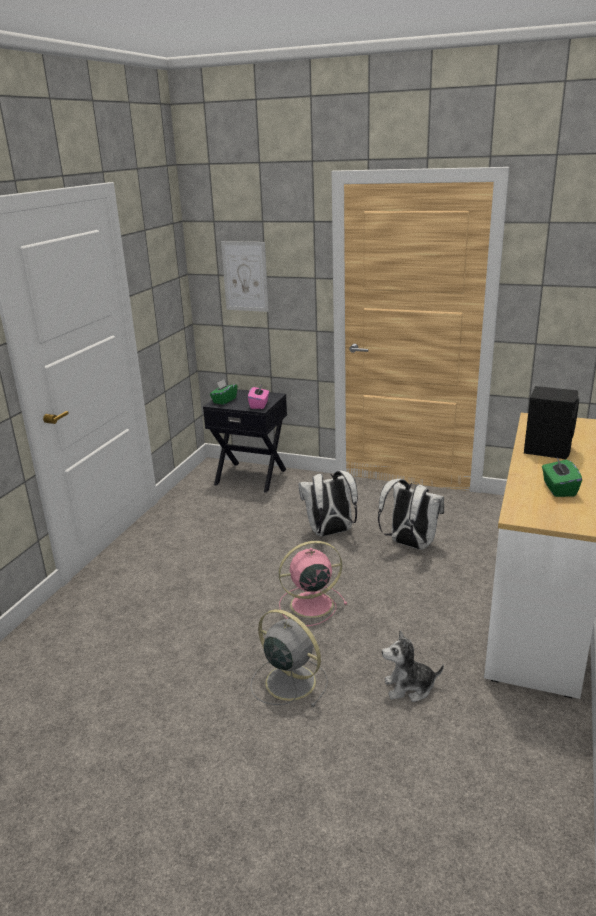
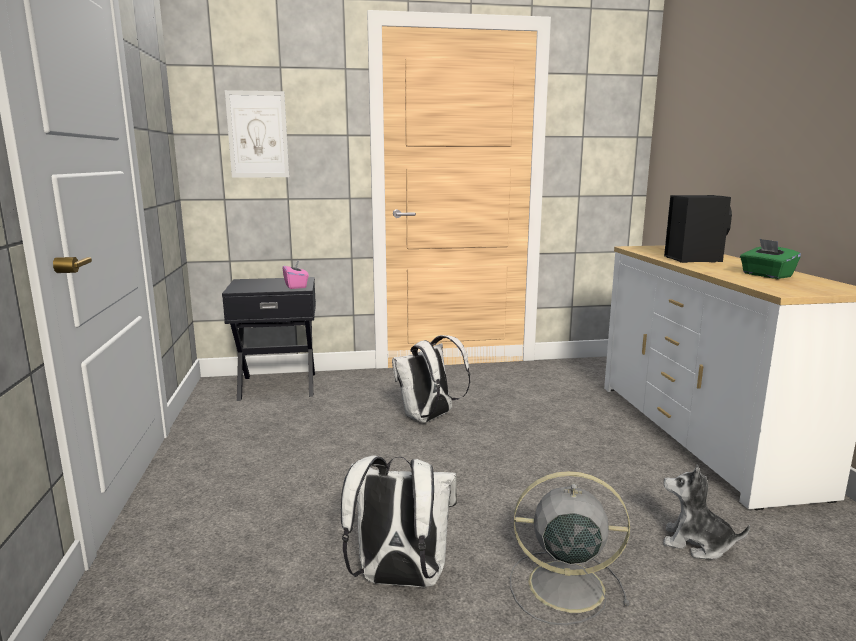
camera: 30 degrees left, 10 degrees down
(224, 400) = (245, 287): green tissue box -> none
(309, 605) = (487, 492): pink fan -> none
(409, 544) = (522, 411): white backpack -> white backpack (398, 580)
(409, 687) = (696, 544): plush toy -> plush toy turned 60 degrees clockwise

